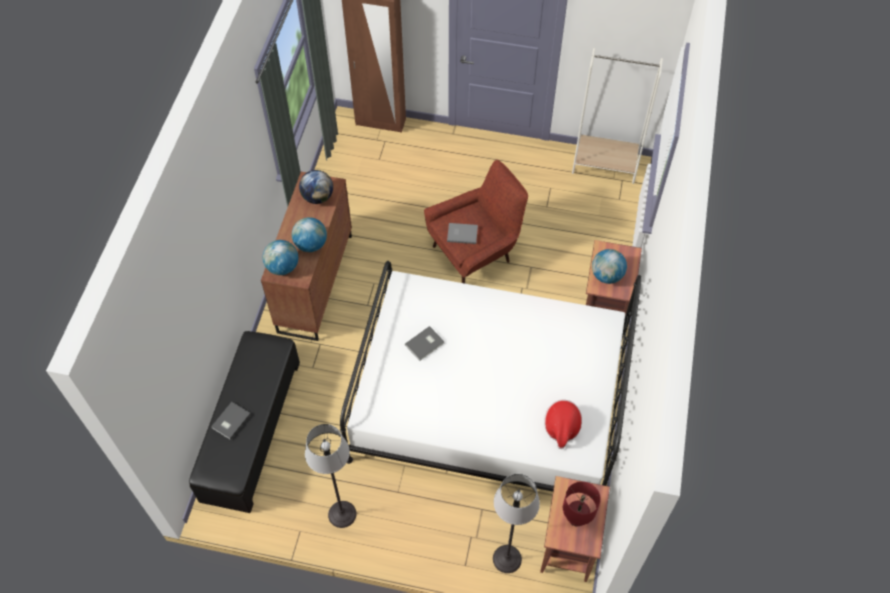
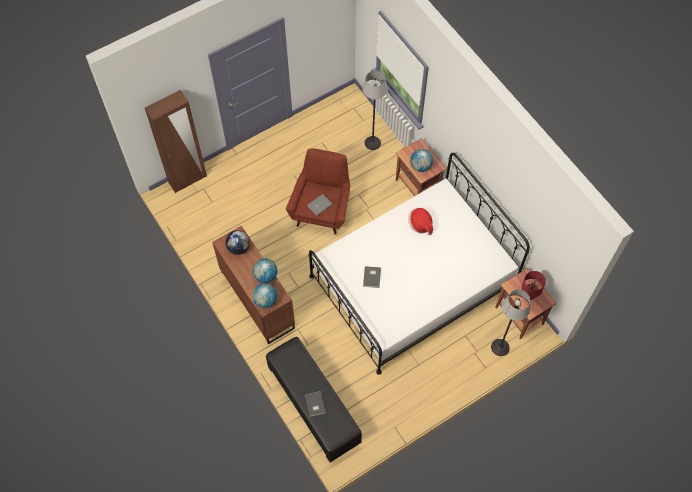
camera: 45 degrees left, 5 degrees up
(342, 514) = (405, 400): floor lamp -> floor lamp (372, 143)
(561, 427) = (477, 260): hat -> hat (420, 224)
(604, 166) = (336, 107): clothes rack -> none

